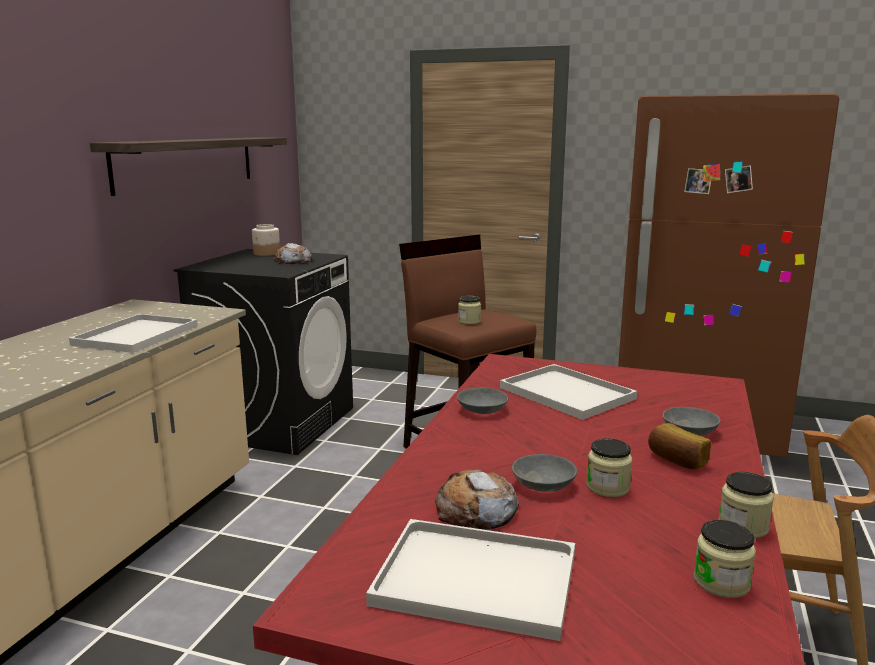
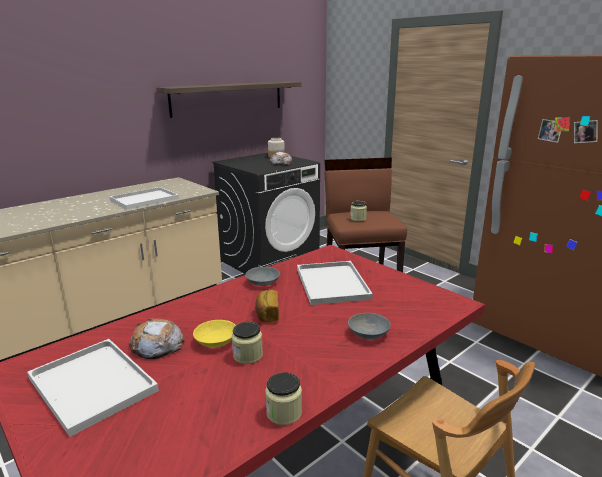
camera: 30 degrees right, 5 degrees up
(543, 483) = (216, 340): grey bowl -> yellow bowl
(676, 460) = (322, 351): bread -> bread (267, 314)
(721, 582) = (205, 443): jar -> none

